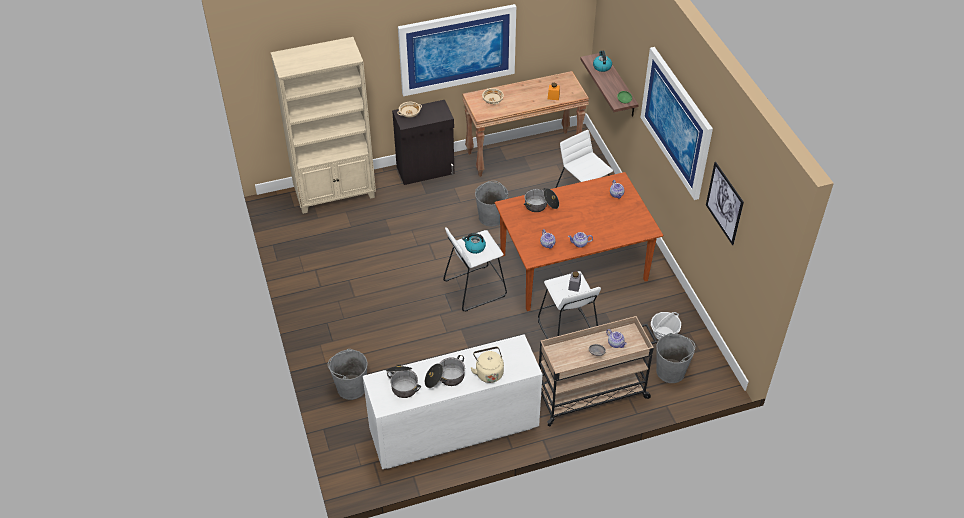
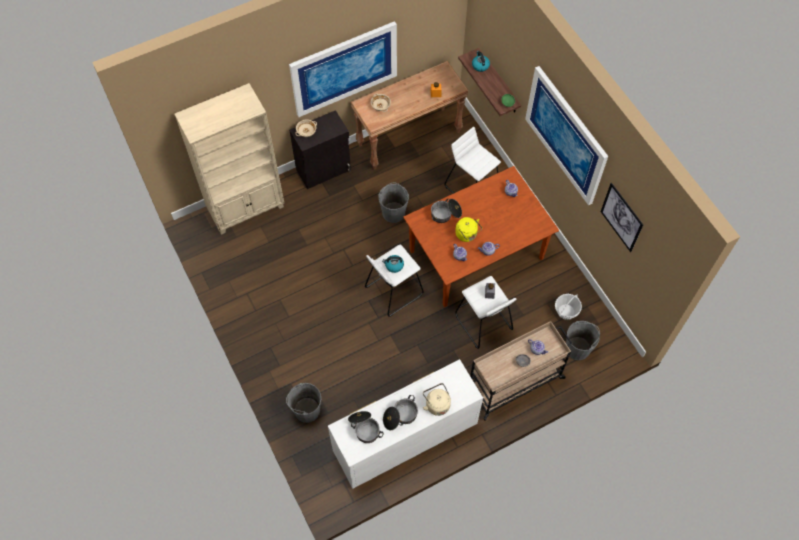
camera: 10 degrees left, 15 degrees up
(560, 226) = (467, 235): none -> yellow kettle

